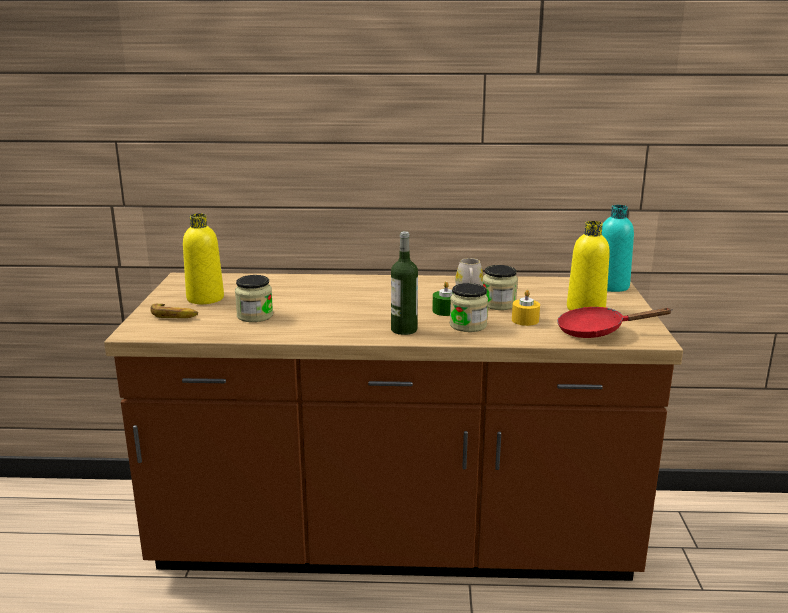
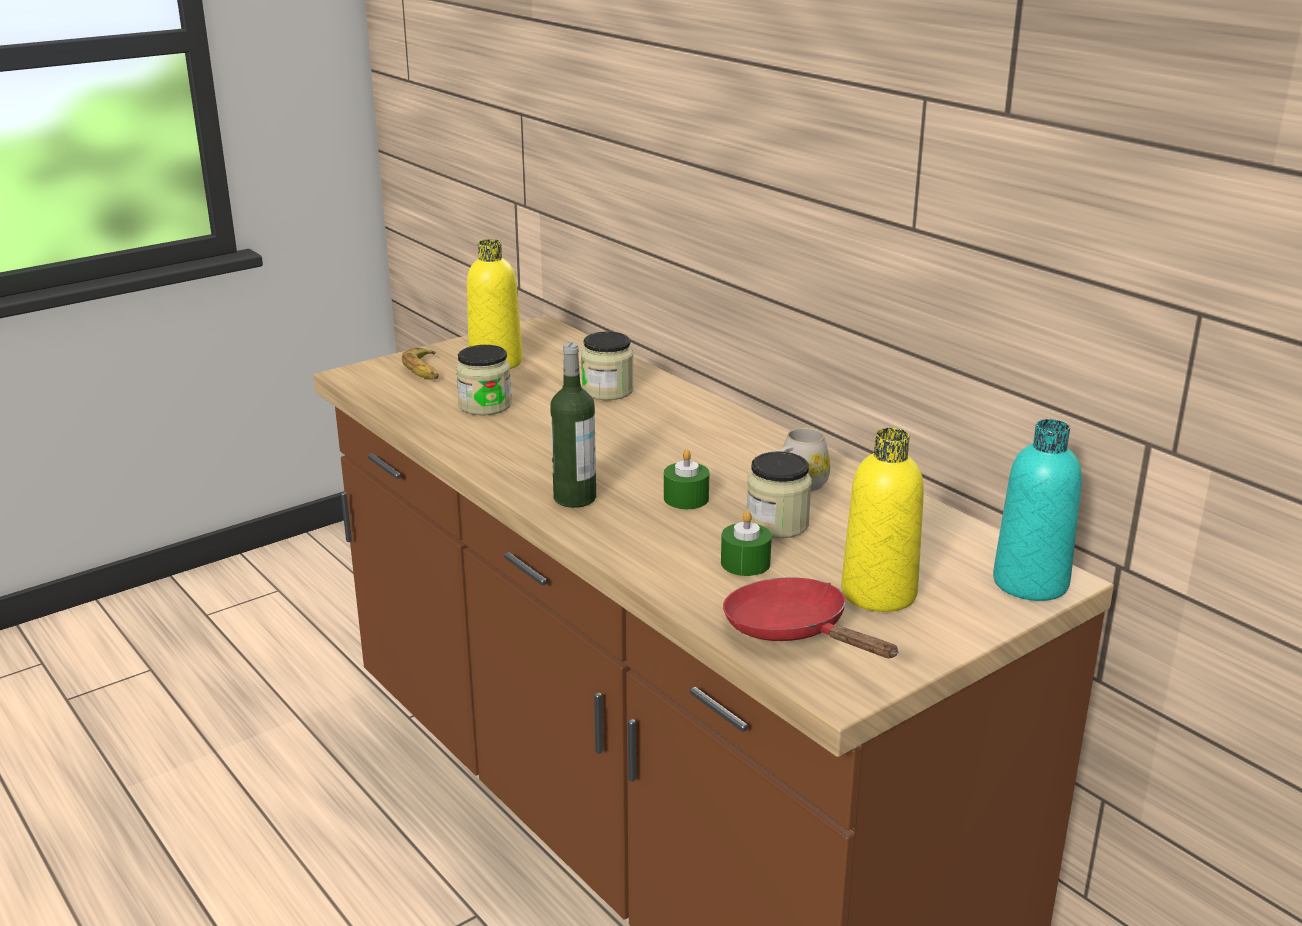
camera: 50 degrees right, 5 degrees up
(468, 325) = (657, 531): jar -> jar (607, 391)
(525, 320) = (745, 563): yellow candle -> green candle

